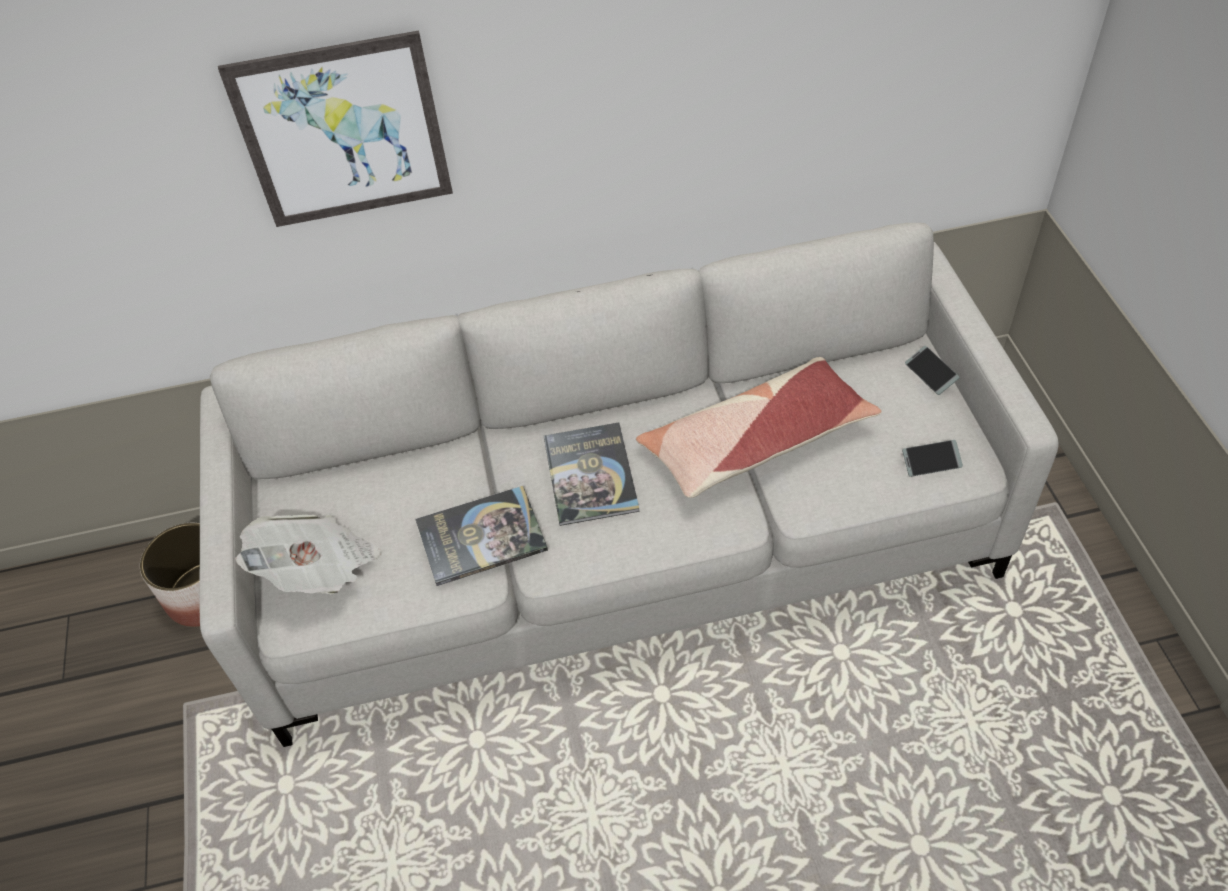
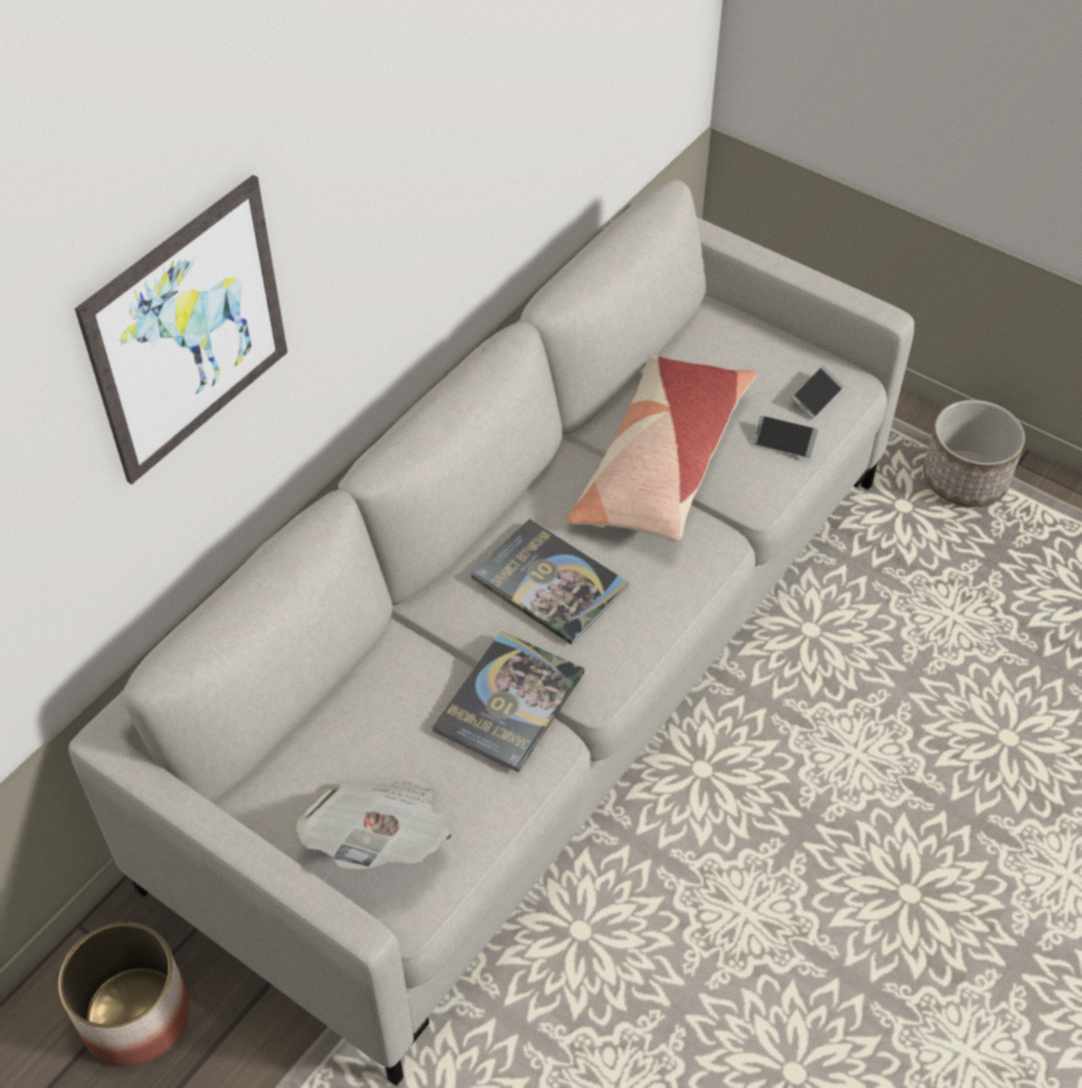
camera: 45 degrees left, 0 degrees up
(930, 374) = (743, 323): phone -> phone (784, 441)
(1092, 622) = (965, 479): none -> planter

